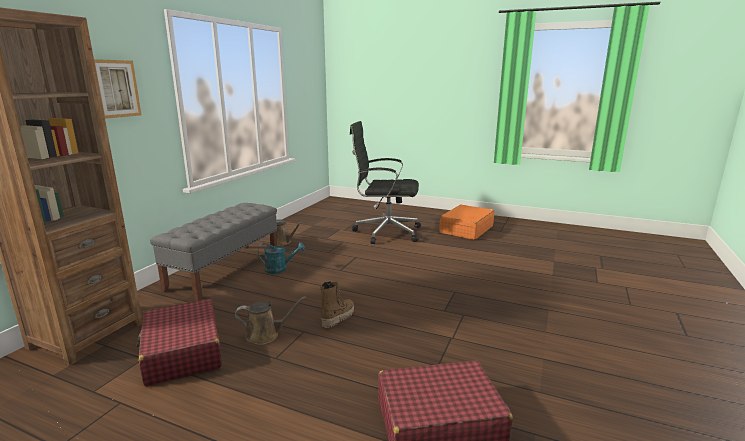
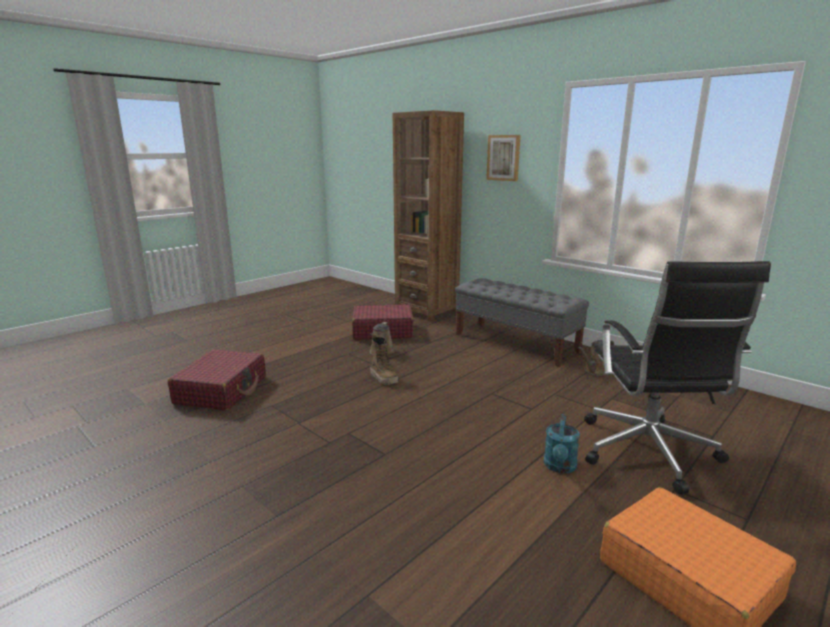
camera: 110 degrees right, 0 degrees up
(280, 269) = (507, 364): turquoise watering can -> turquoise watering can (559, 467)
(385, 232) = (648, 453): black office chair -> black office chair turned 150 degrees clockwise

